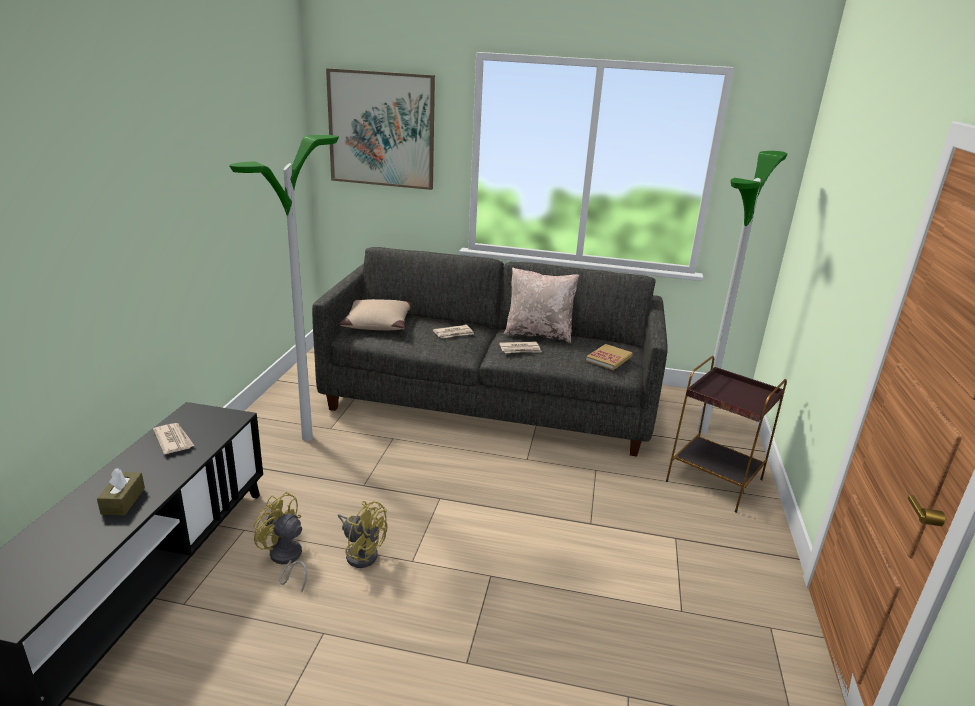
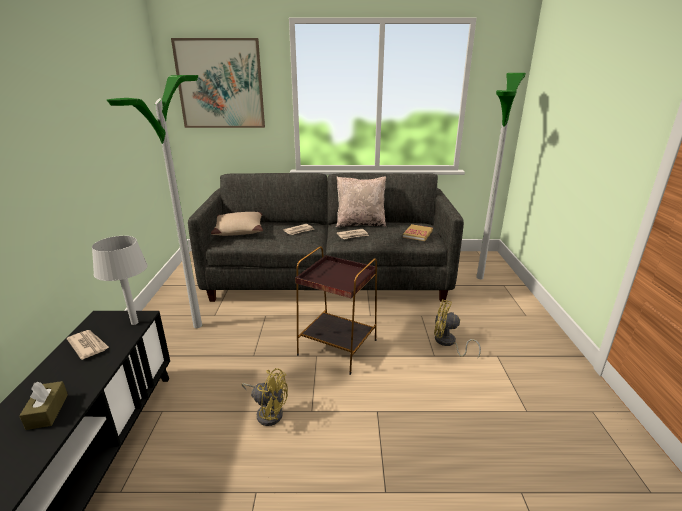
camera: 10 degrees left, 0 degrees up
(227, 423) = (135, 323): none -> grey table lamp
(285, 560) = (205, 431): yellow fan -> yellow fan (448, 343)
(715, 481) = (504, 310): brown side table -> brown side table (338, 348)

